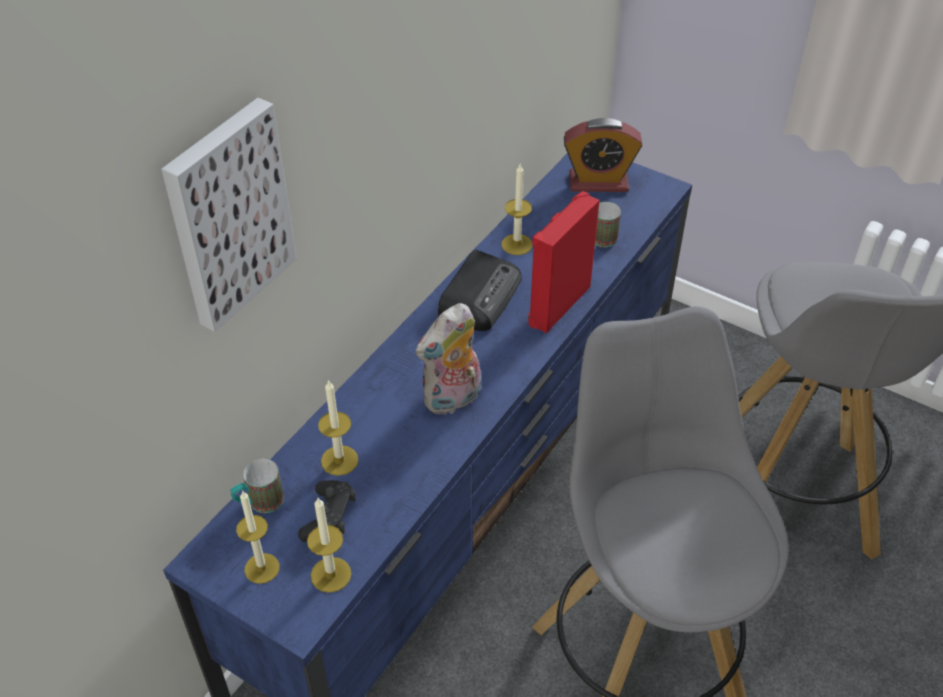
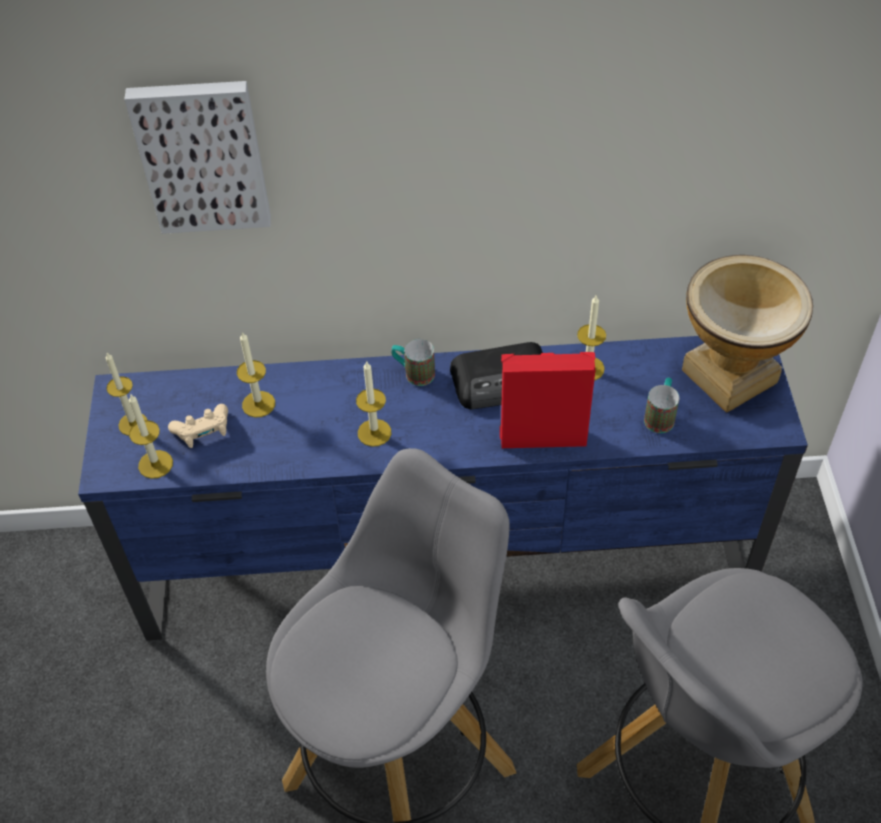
camera: 55 degrees right, 5 degrees up
(259, 503) = (185, 386): mug -> mug (413, 373)
(329, 517) = (203, 432): black game controller -> beige game controller
(453, 400) = (374, 432): plush toy -> candle
(598, 182) = (730, 376): alarm clock -> vase

